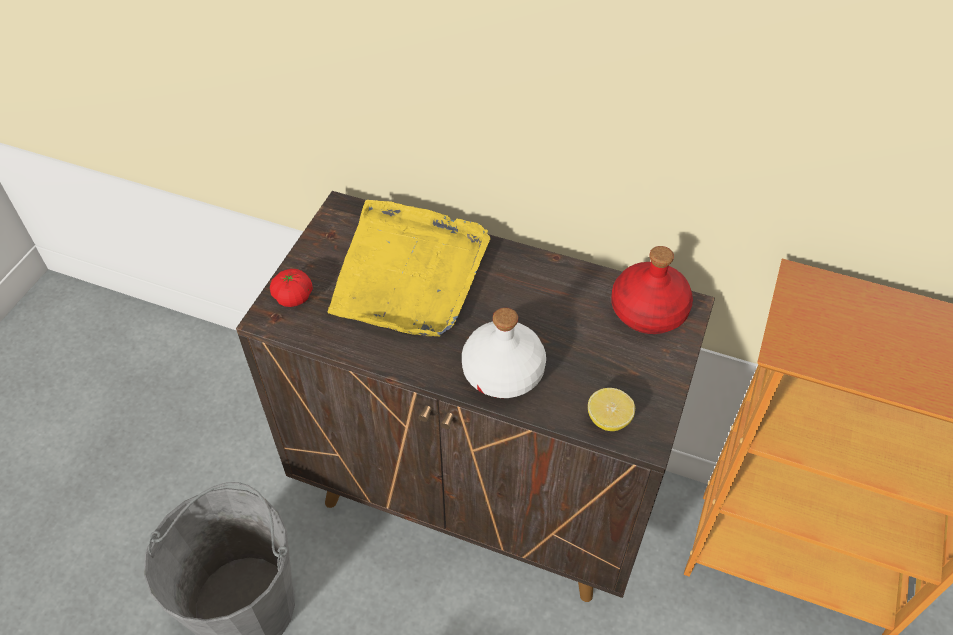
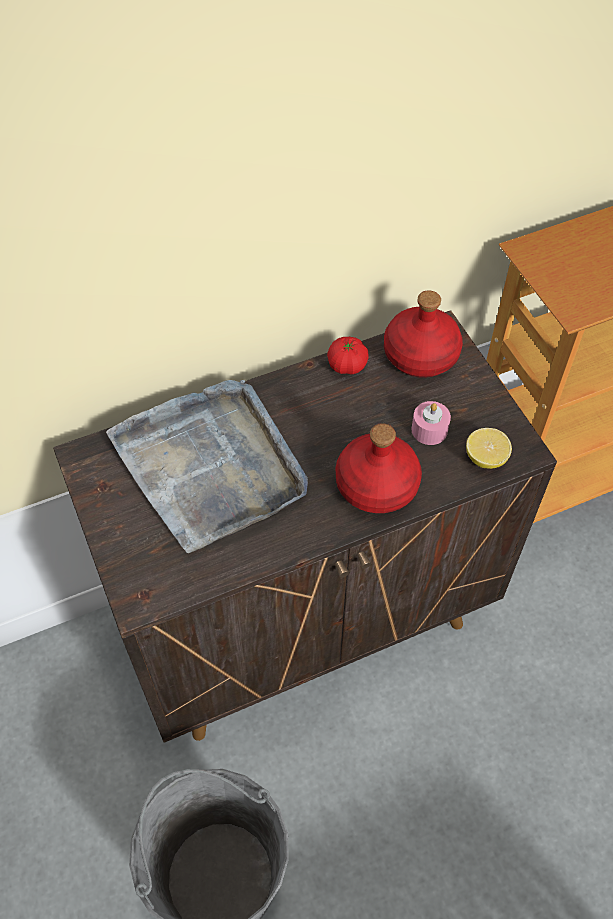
camera: 45 degrees left, 5 degrees up
(293, 297) = (138, 565): tomato -> tomato (347, 365)
(409, 273) = (211, 466): yellow tray -> grey tray
(502, 372) = (377, 486): white bottle -> red bottle
(589, 366) = (429, 430): none -> pink candle

